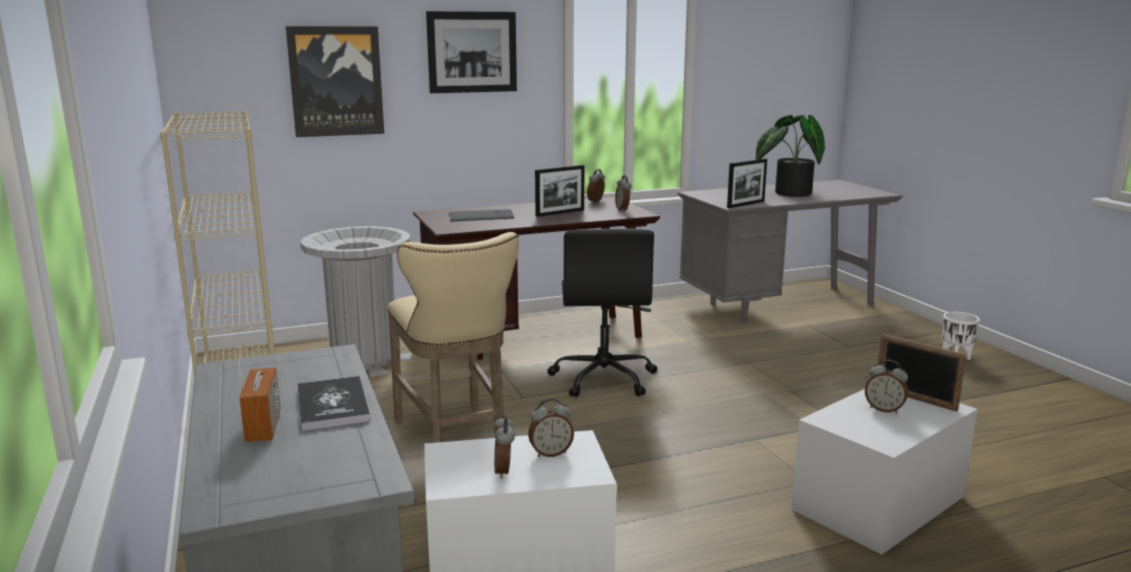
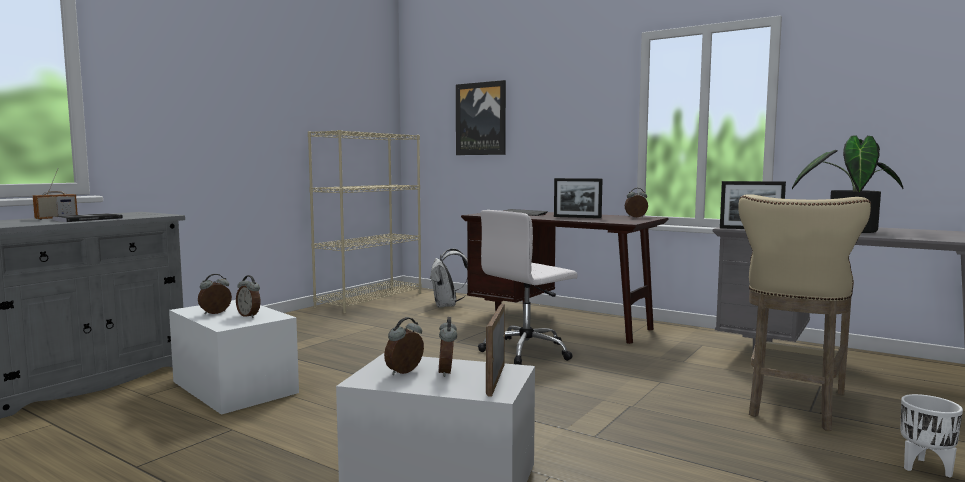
camera: 55 degrees right, 10 degrees down
(365, 360) = (447, 305): grey trash can -> white backpack
(454, 441) = (369, 343): beige stool -> beige stool (792, 405)
(472, 52) = (567, 94): picture -> none
(604, 378) = (527, 351): black office chair -> white office chair
(623, 209) = (629, 220): alarm clock -> alarm clock (405, 372)

